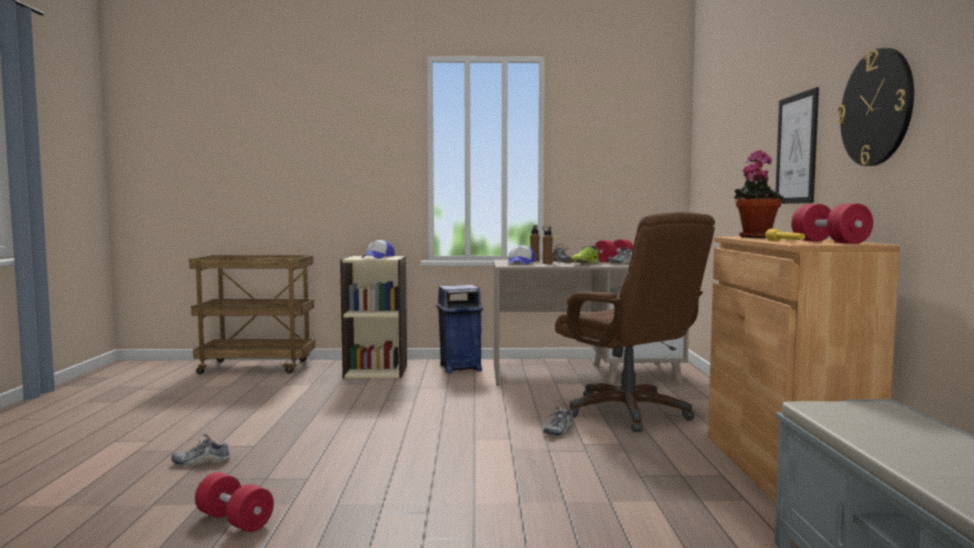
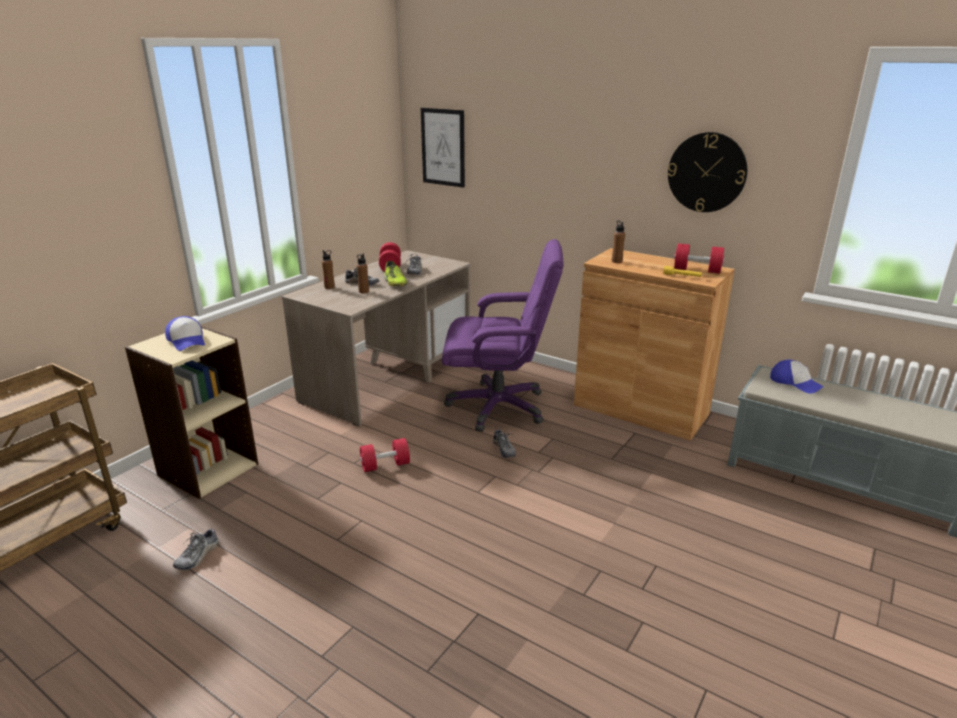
camera: 55 degrees left, 20 degrees up
(201, 462) = (362, 679): shoe -> shoe (198, 556)
(234, 520) = (537, 685): red dumbbell -> red dumbbell (385, 465)
(459, 368) = (278, 422): blue trash can -> none
(521, 263) = (343, 299): cap -> cap (795, 383)
(628, 412) = (498, 406): brown office chair -> purple office chair
(755, 237) = (617, 261): potted plant -> brown bottle
(796, 149) = (602, 179): picture -> picture (443, 147)

